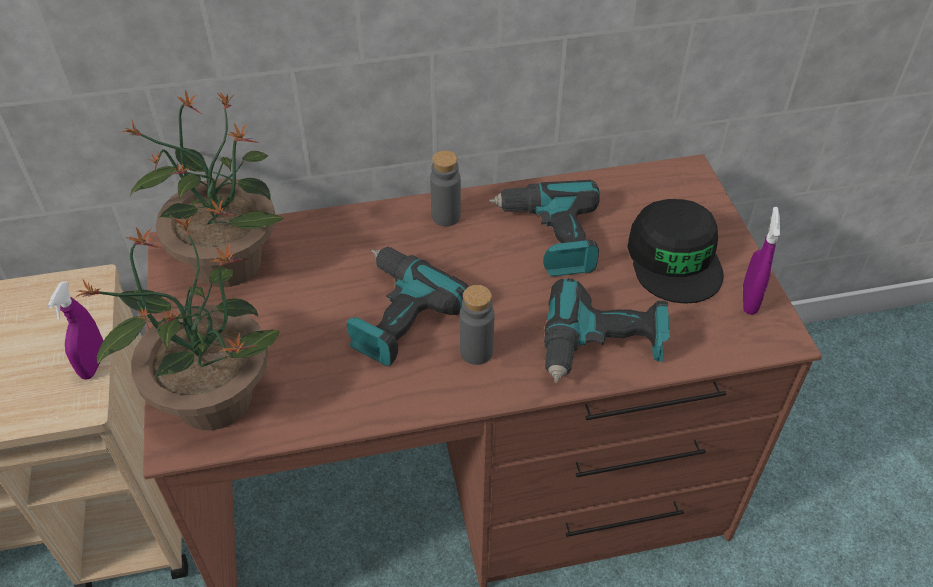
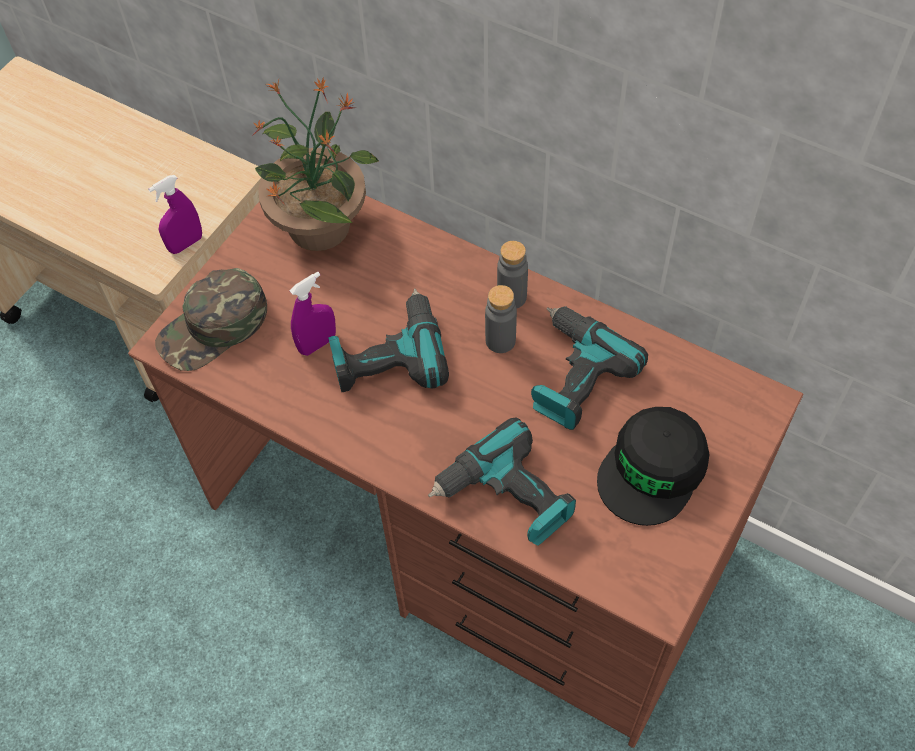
camera: 45 degrees right, 10 degrees up
(212, 397) = (214, 327): potted plant -> green cap
(476, 351) = (413, 428): grey bottle -> grey bottle (500, 340)
(749, 300) = (672, 553): purple spray bottle -> purple spray bottle (317, 344)

